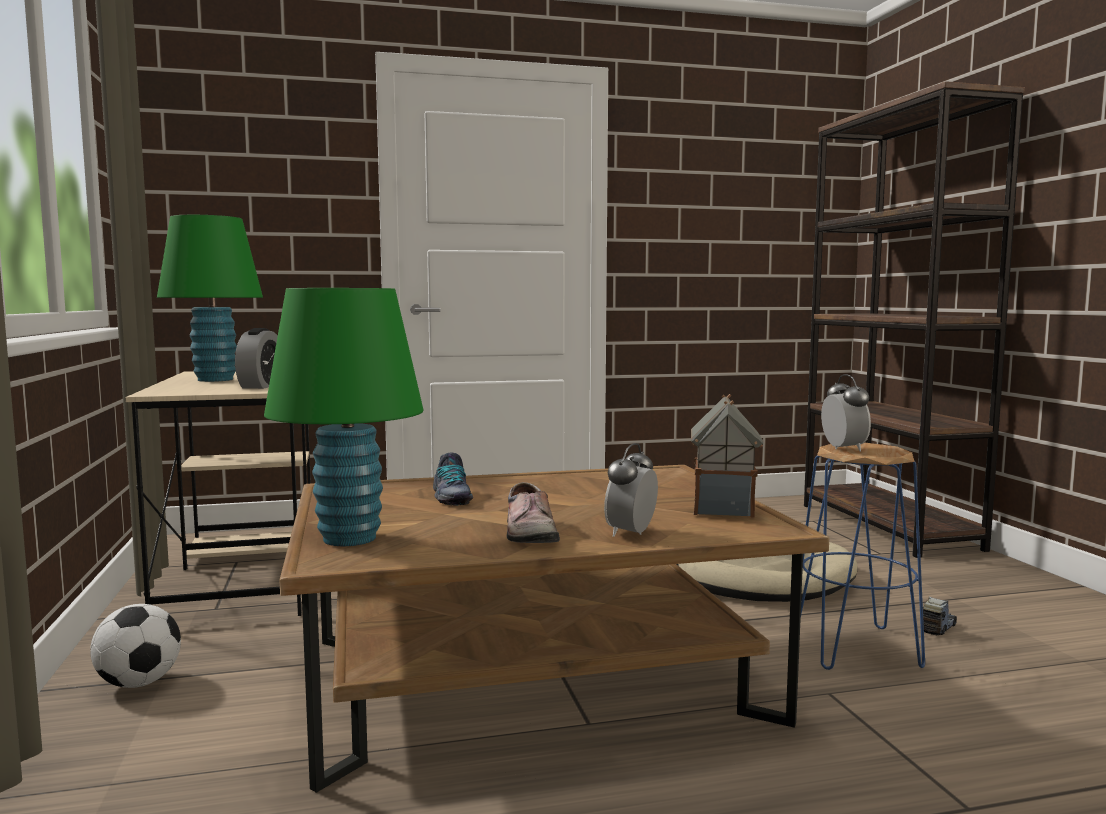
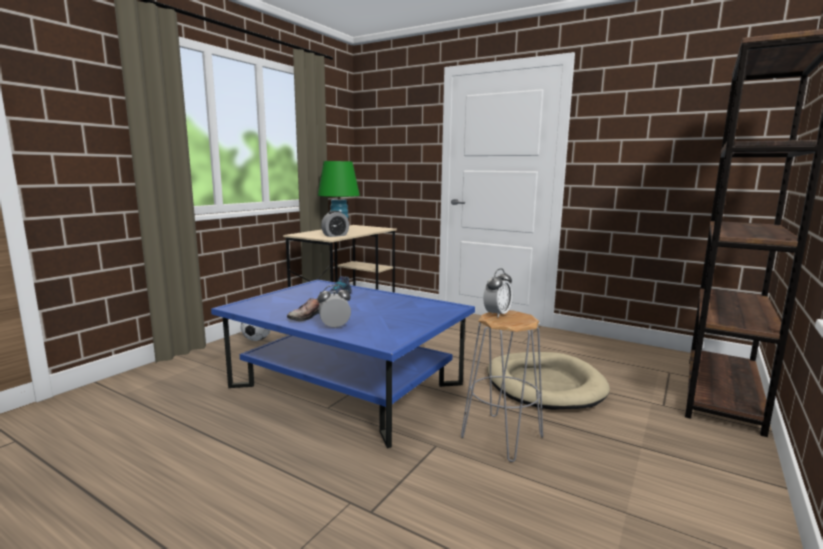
camera: 45 degrees right, 5 degrees up
(350, 538) = (263, 301): green table lamp -> none
(534, 679) = (347, 385): brown coffee table -> blue coffee table
(723, 509) = (401, 329): toy house -> none
(854, 647) = (502, 437): blue stool -> grey stool
(937, 628) = (578, 452): toy truck -> none

